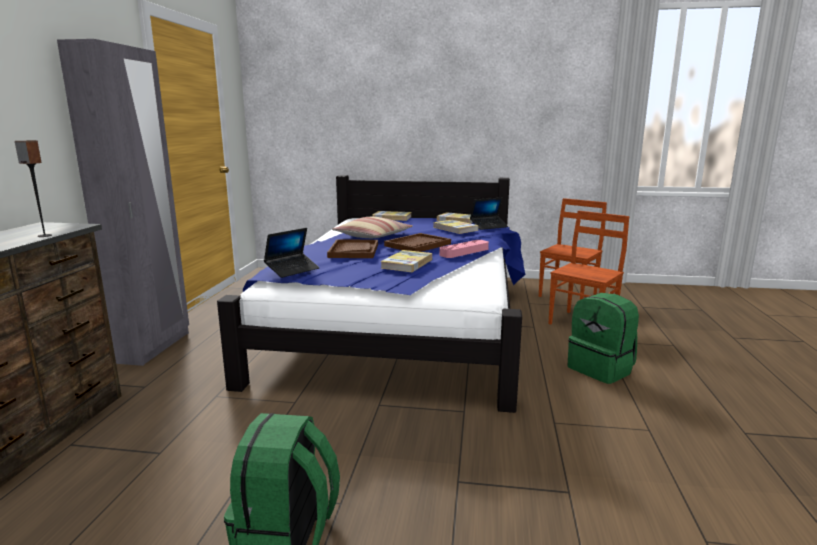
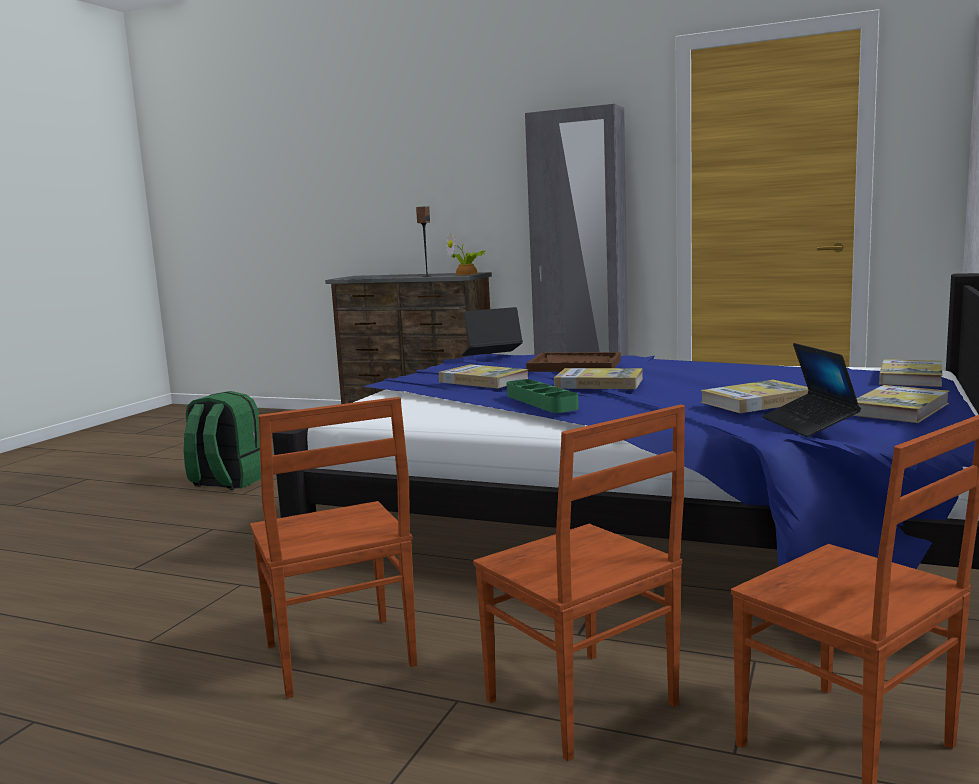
camera: 105 degrees right, 5 degrees down
(60, 225) = (468, 274): none -> potted plant
(292, 270) = (491, 355): laptop -> laptop turned 105 degrees clockwise
(373, 236) = (697, 373): pillow -> none
(417, 245) = (599, 383): brown tray -> book
(464, 252) = (541, 402): pink tray -> green tray
(601, 369) = (338, 657): green backpack -> brown chair

